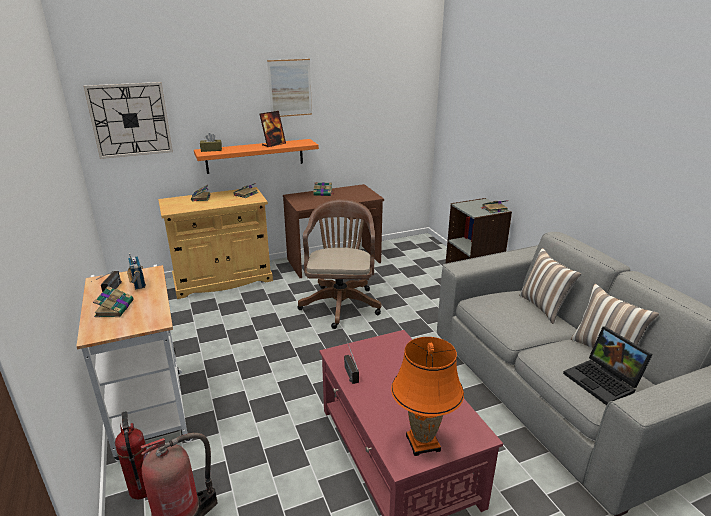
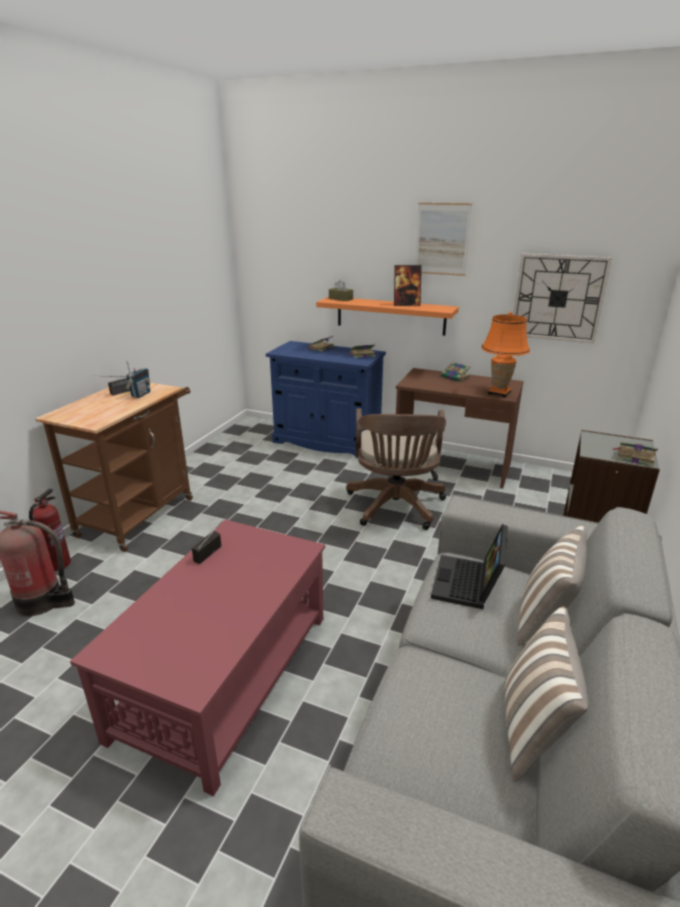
camera: 45 degrees right, 0 degrees up
(115, 308) = (98, 404): book -> none
(130, 120) = (277, 256): wall clock -> wall clock (558, 298)
(150, 407) = (141, 513): white cart -> brown cart
(223, 280) = (327, 441): beige cabinet -> blue cabinet
(340, 303) = (395, 508): brown office chair -> brown office chair turned 135 degrees clockwise
(422, 443) = (144, 650): orange table lamp -> orange table lamp (499, 393)
(603, 381) = (438, 757): laptop -> laptop (468, 585)

